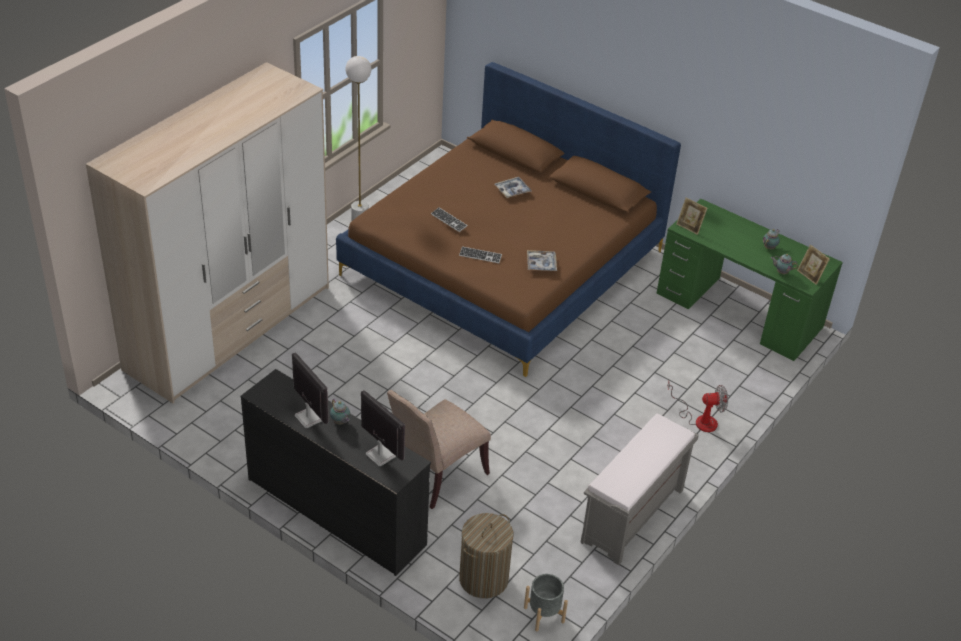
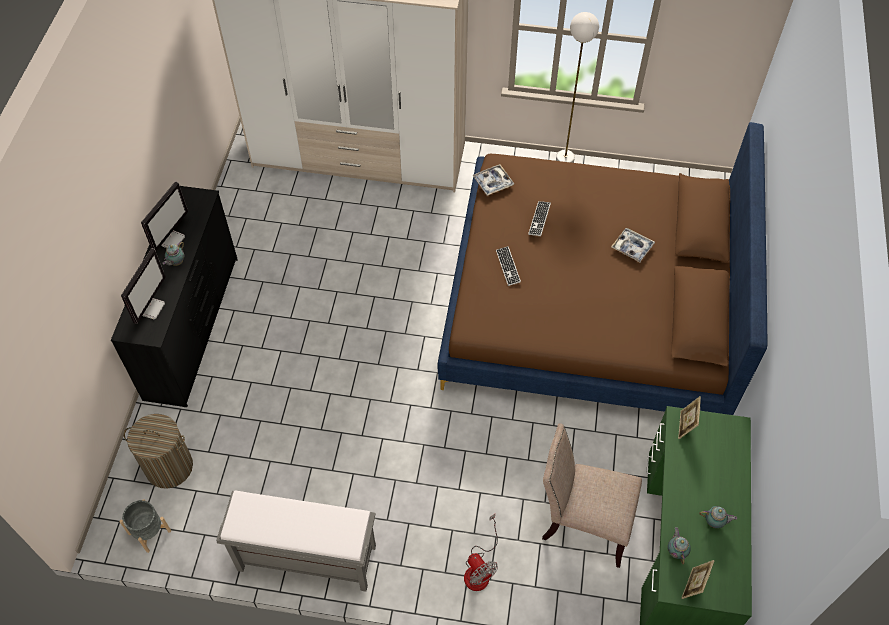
camera: 65 degrees right, 15 degrees up
(436, 476) = (270, 378): beige chair -> beige chair (583, 522)
(541, 264) = (532, 320): tray -> tray (493, 182)

